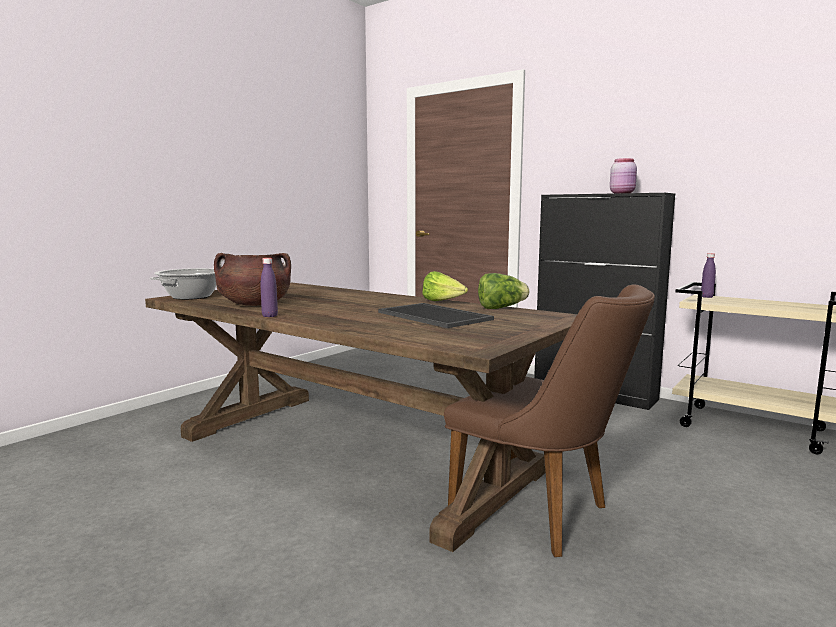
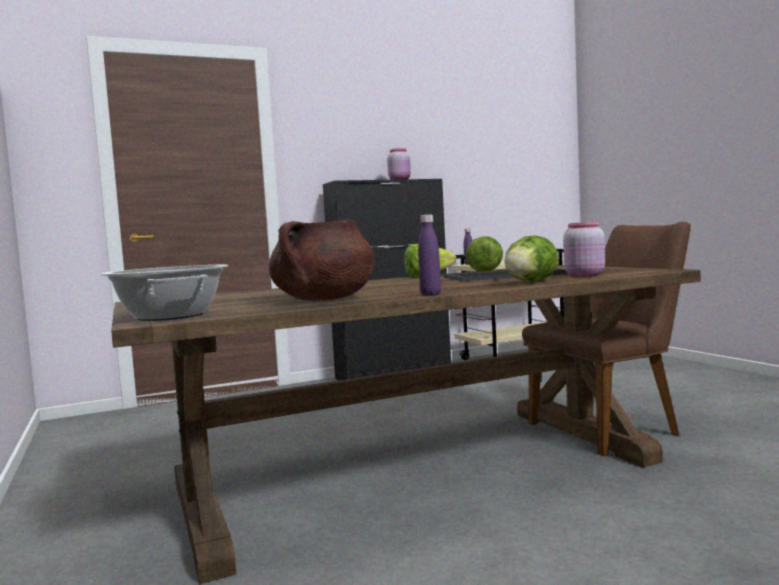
camera: 60 degrees left, 5 degrees down
(353, 325) = (529, 282): none -> lettuce
(416, 332) = (583, 275): none -> pink jar

